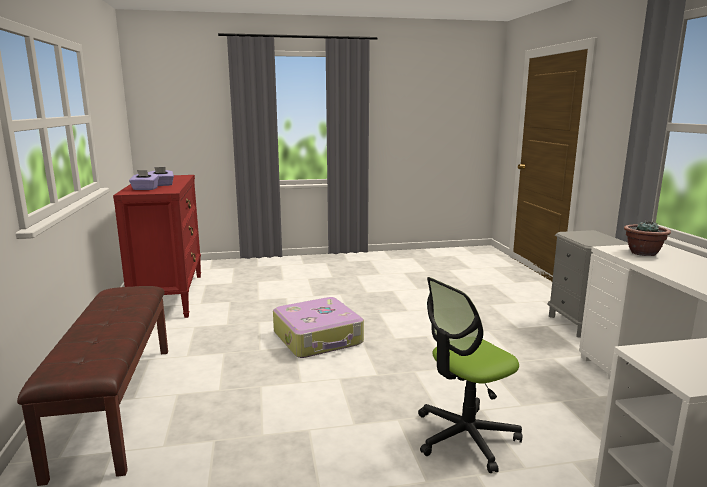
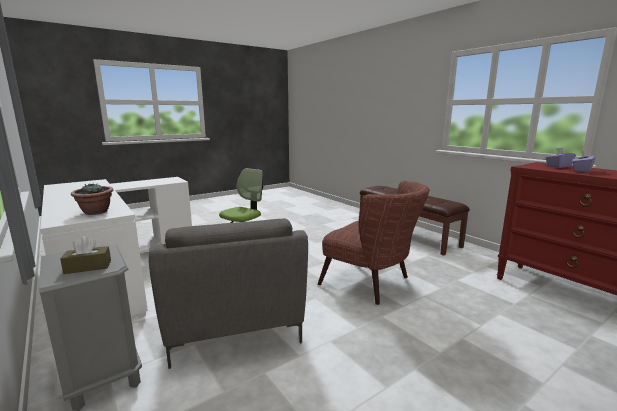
camera: 155 degrees right, 0 degrees up
(318, 338) = (372, 284): suitcase -> brown armchair
(485, 333) = (233, 325): none -> grey armchair
(581, 234) = (88, 267): none -> brown tissue box

